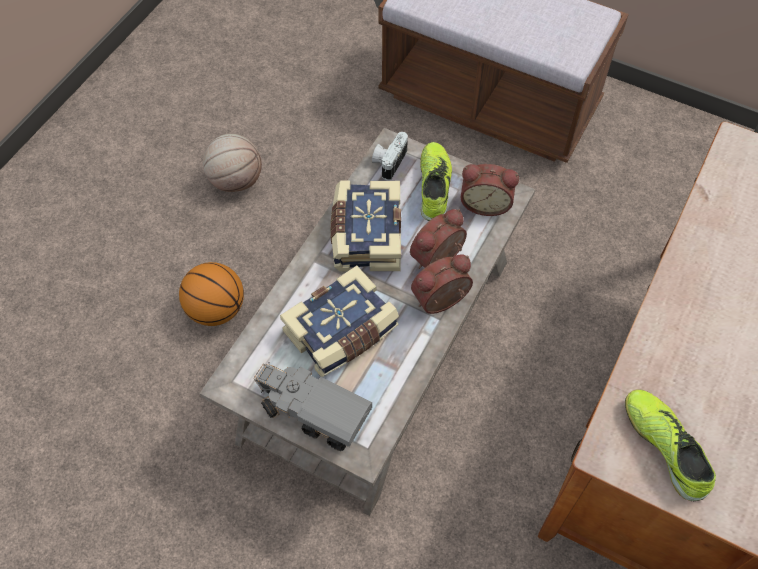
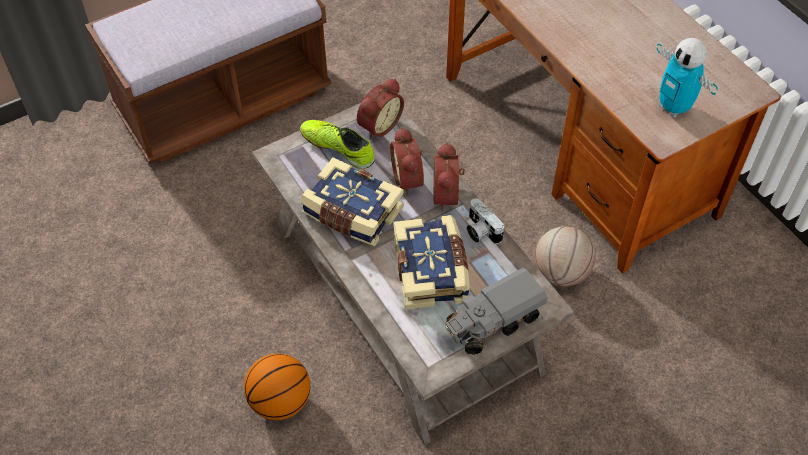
camera: 60 degrees left, 5 degrees down
(236, 180) = (150, 324): basketball -> basketball (560, 273)
(389, 161) = (290, 164): camera -> camera (480, 231)
(665, 447) = (674, 107): shoe -> toy robot

